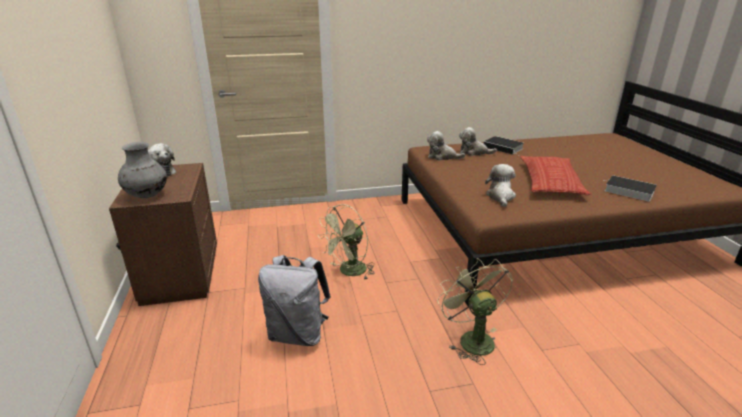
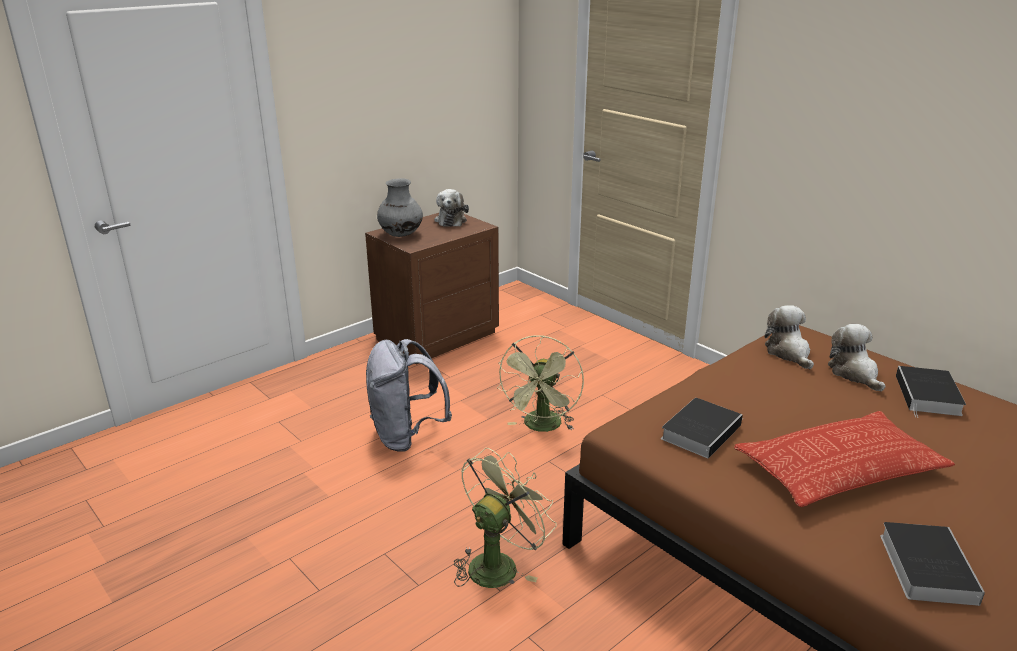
camera: 60 degrees right, 0 degrees up
(349, 272) = (542, 427): green fan -> green fan turned 90 degrees counterclockwise
(500, 197) = (701, 430): plush toy -> book

